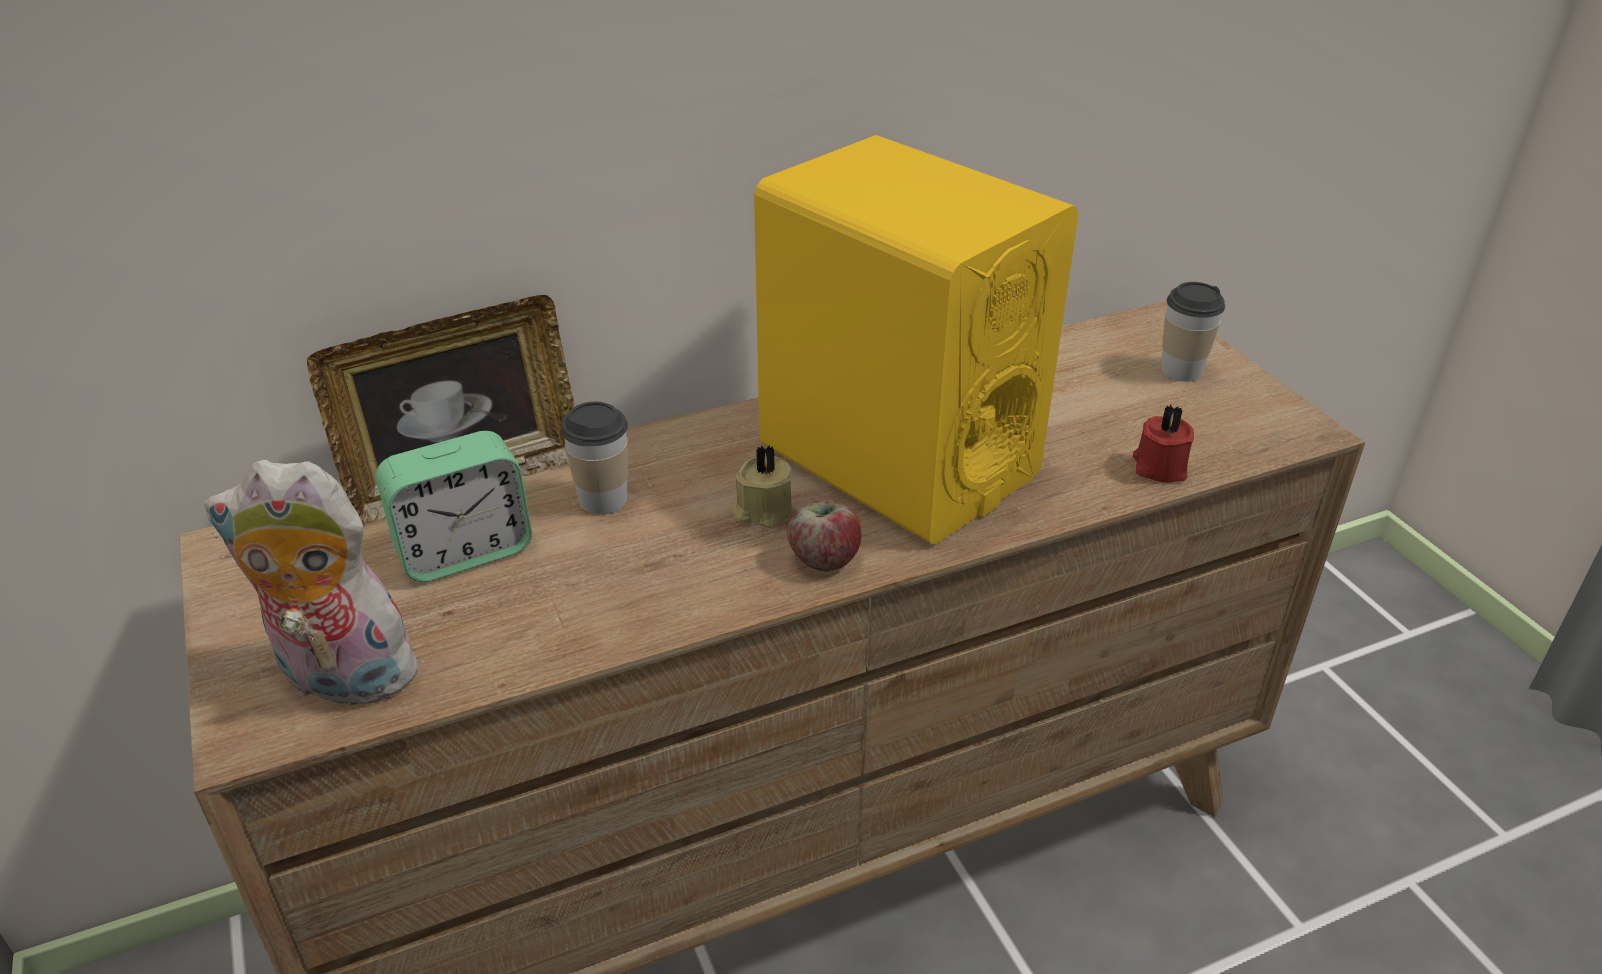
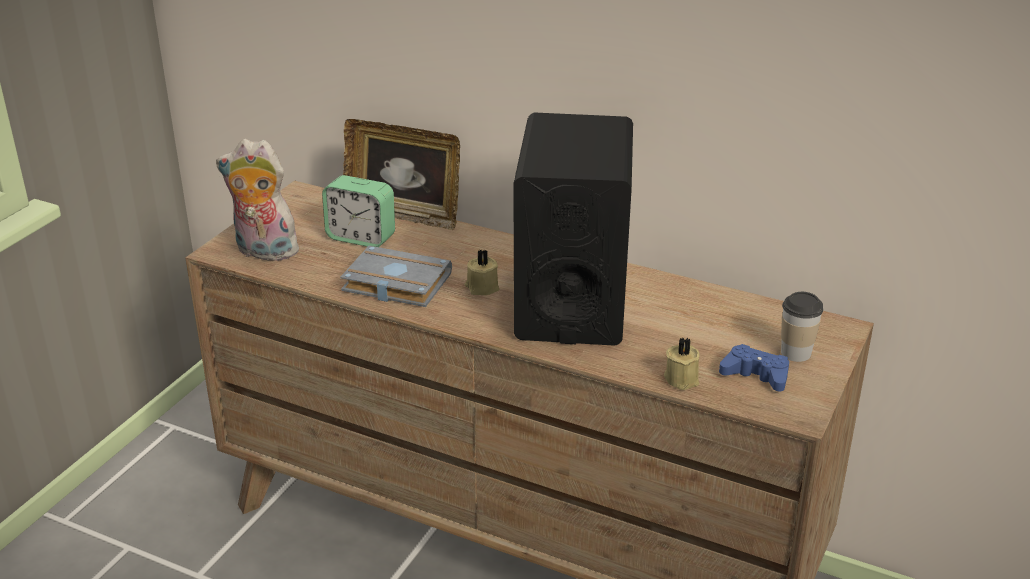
camera: 50 degrees right, 5 degrees down
(340, 679) = (263, 252): plush toy -> plush toy turned 45 degrees counterclockwise
(603, 499) = (435, 248): cup -> none
(643, 586) = (394, 284): none -> grey book
(824, 559) = (470, 317): apple -> none
(896, 460) = (571, 303): yellow speaker -> black speaker
(1159, 467) = (682, 378): red candle -> beige candle
(1201, 416) = (756, 375): none -> blue game controller

